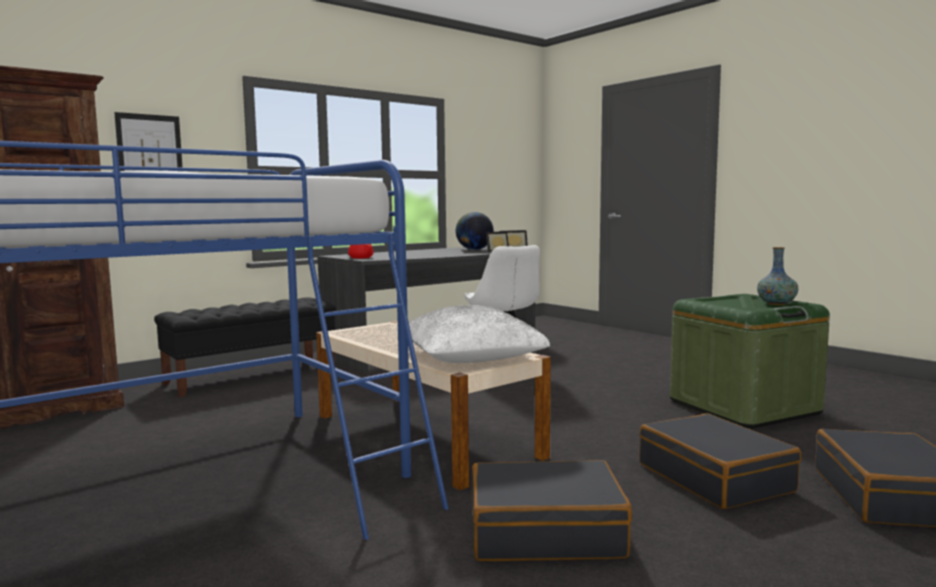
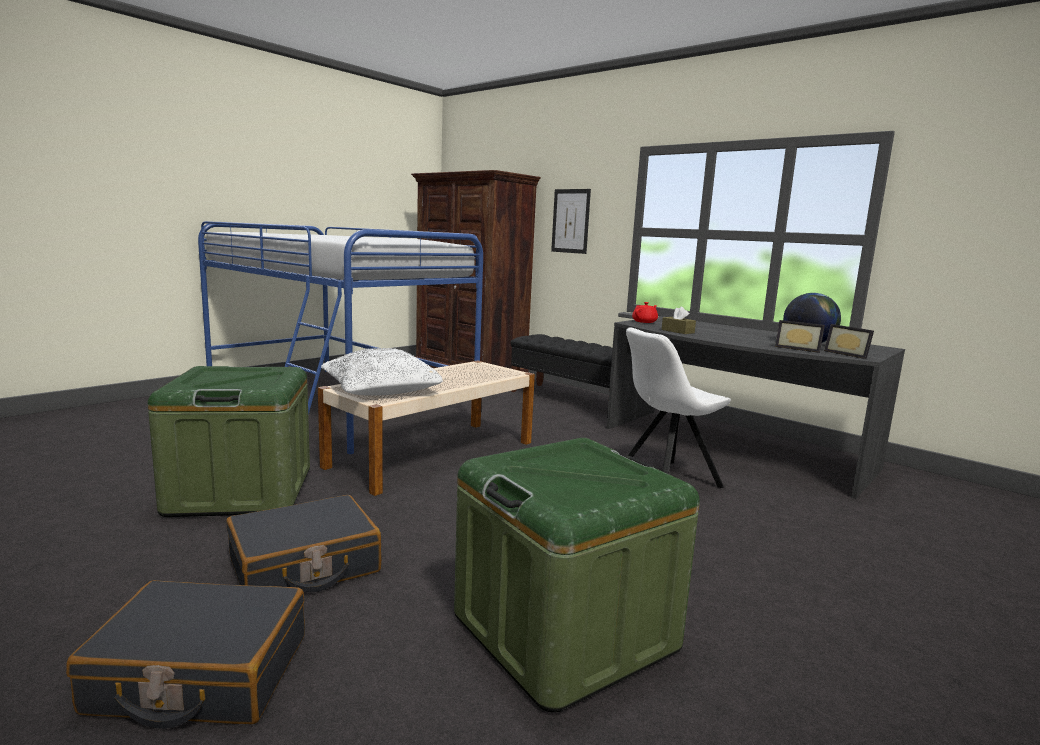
camera: 80 degrees right, 5 degrees up
(420, 256) = (677, 331): none -> brown tissue box
(545, 531) = (241, 491): black suitcase -> green storage box
(776, 304) = (577, 491): vase -> none

